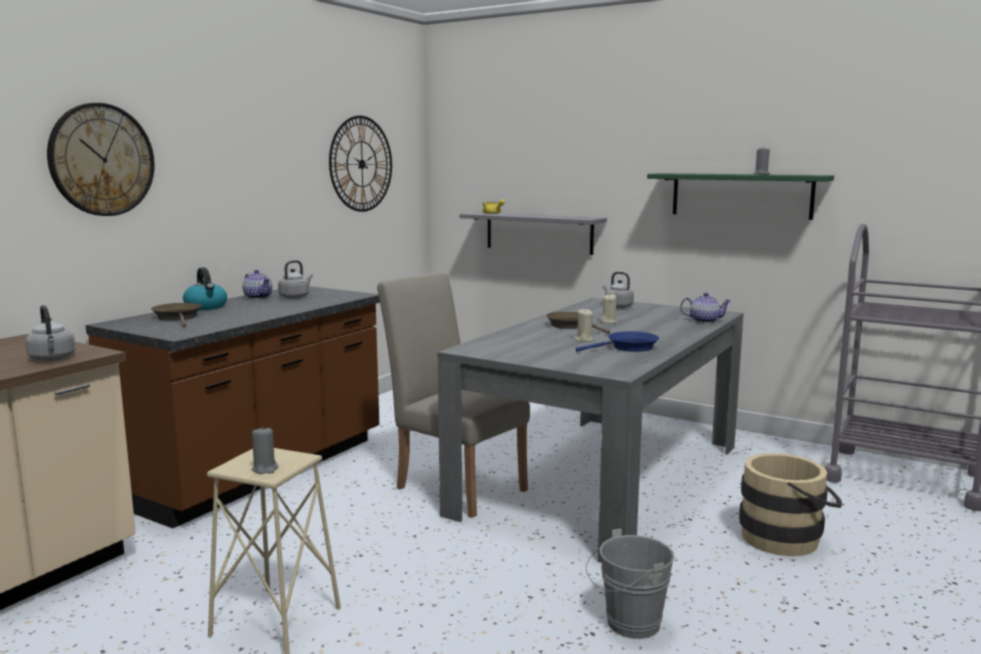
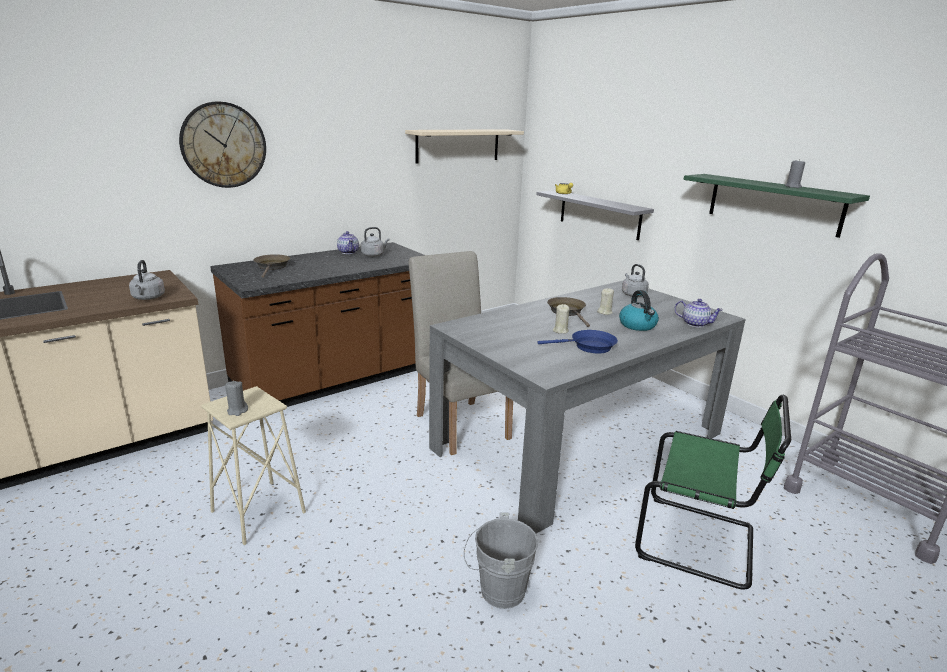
camera: 20 degrees right, 10 degrees up
(206, 307) = (302, 258): kettle -> kettle (638, 325)
(361, 164) = (458, 145): wall clock -> beige shelf
(787, 538) = (700, 542): beige bucket -> green chair

